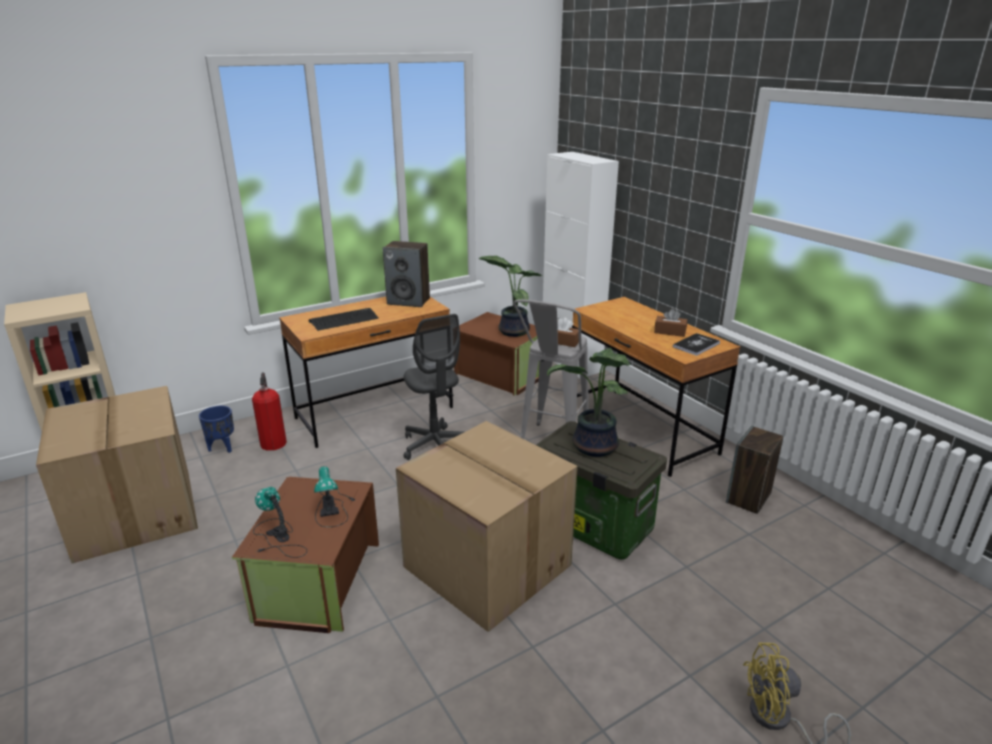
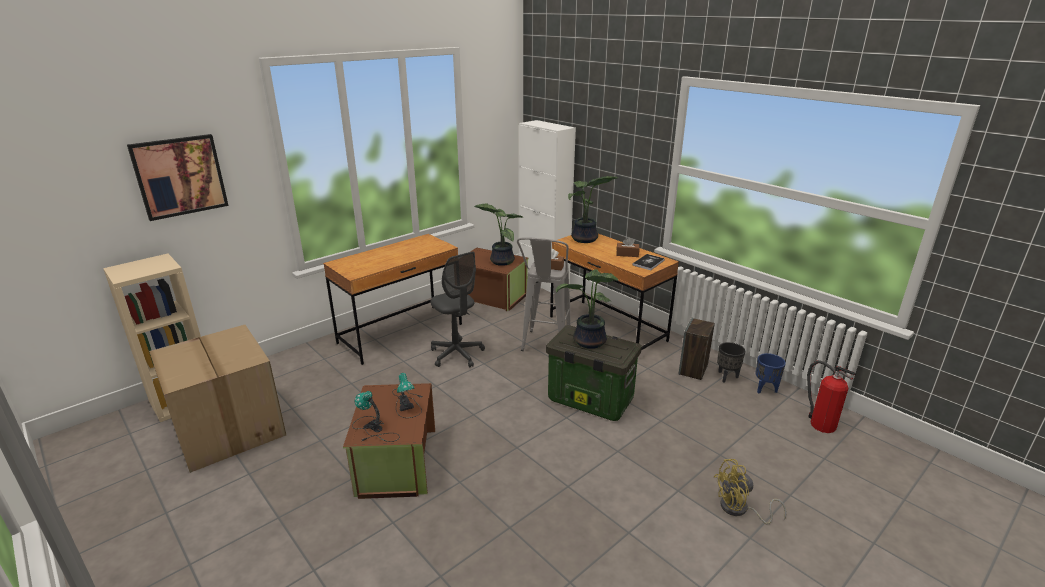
camera: 10 degrees left, 0 degrees up
(102, 199) = (180, 176): none -> picture
(222, 447) = (284, 371): blue planter -> blue planter (765, 389)
(273, 442) = (324, 363): fire extinguisher -> fire extinguisher (820, 424)
(344, 320) = (378, 261): keyboard -> none
(409, 301) = (423, 243): speaker -> none
(484, 566) = (519, 436): cardboard box -> none
(617, 309) = (585, 240): none -> potted plant
(795, 513) = (726, 377): none -> black planter

